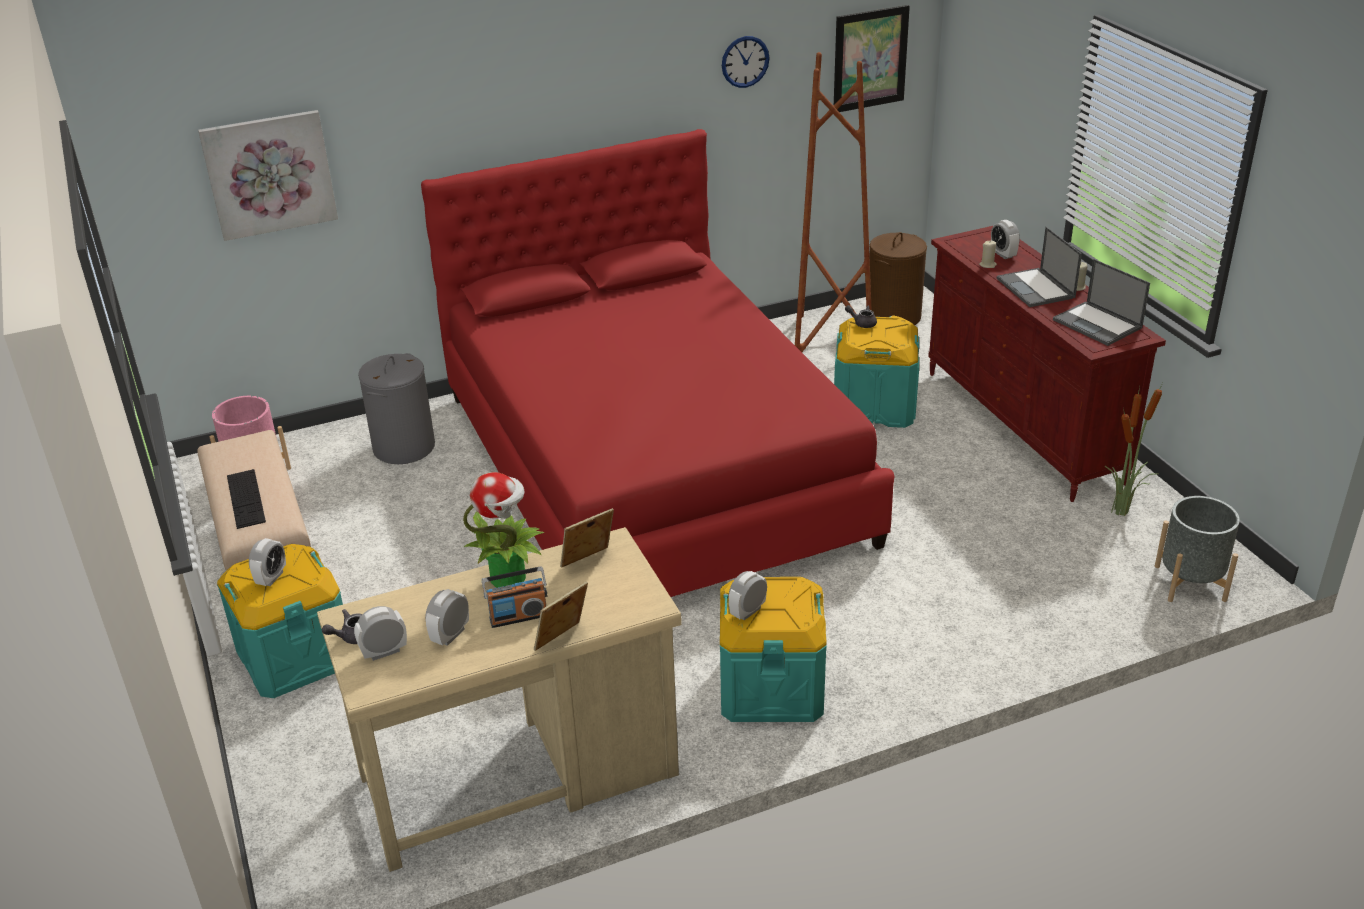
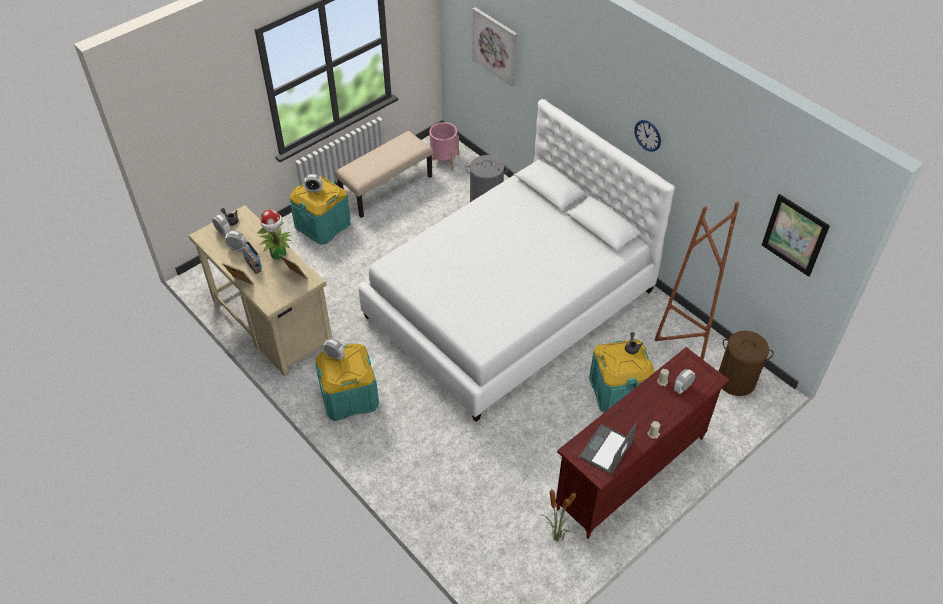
camera: 70 degrees right, 15 degrees up
(246, 498) = (371, 161): keyboard -> none
(652, 466) = (510, 303): red bed -> white bed
(745, 61) = (717, 173): wall clock -> wall clock (647, 135)
(1036, 288) = (640, 411): laptop -> none
(1190, 583) = (496, 580): grey planter -> none

